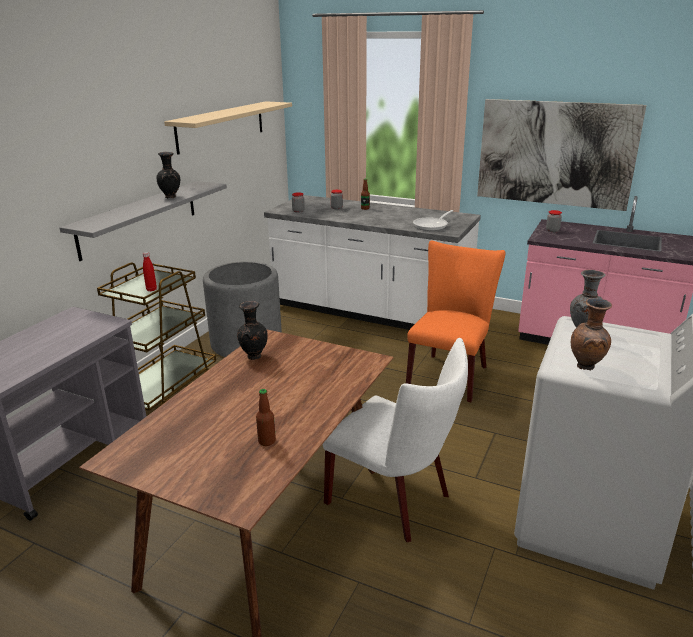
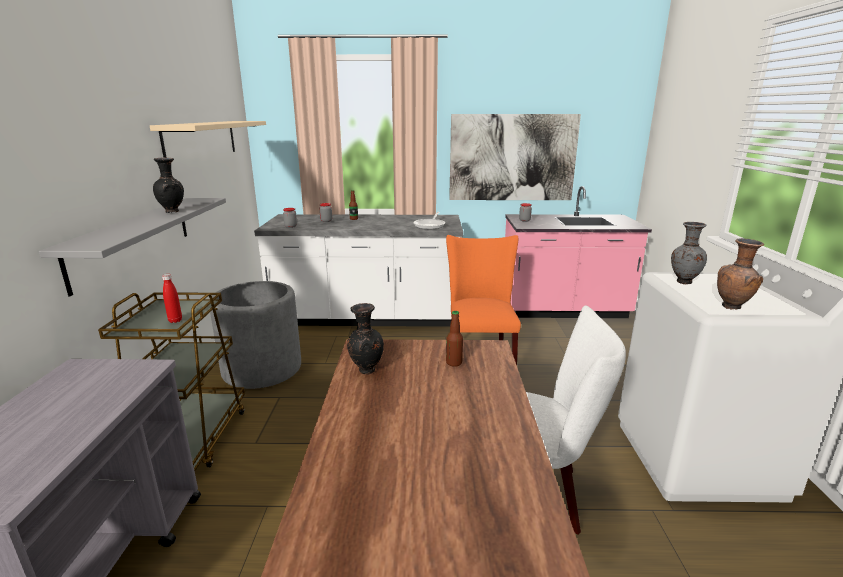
camera: 25 degrees left, 5 degrees down
(267, 441) = (485, 467): bottle -> bottle (454, 363)

